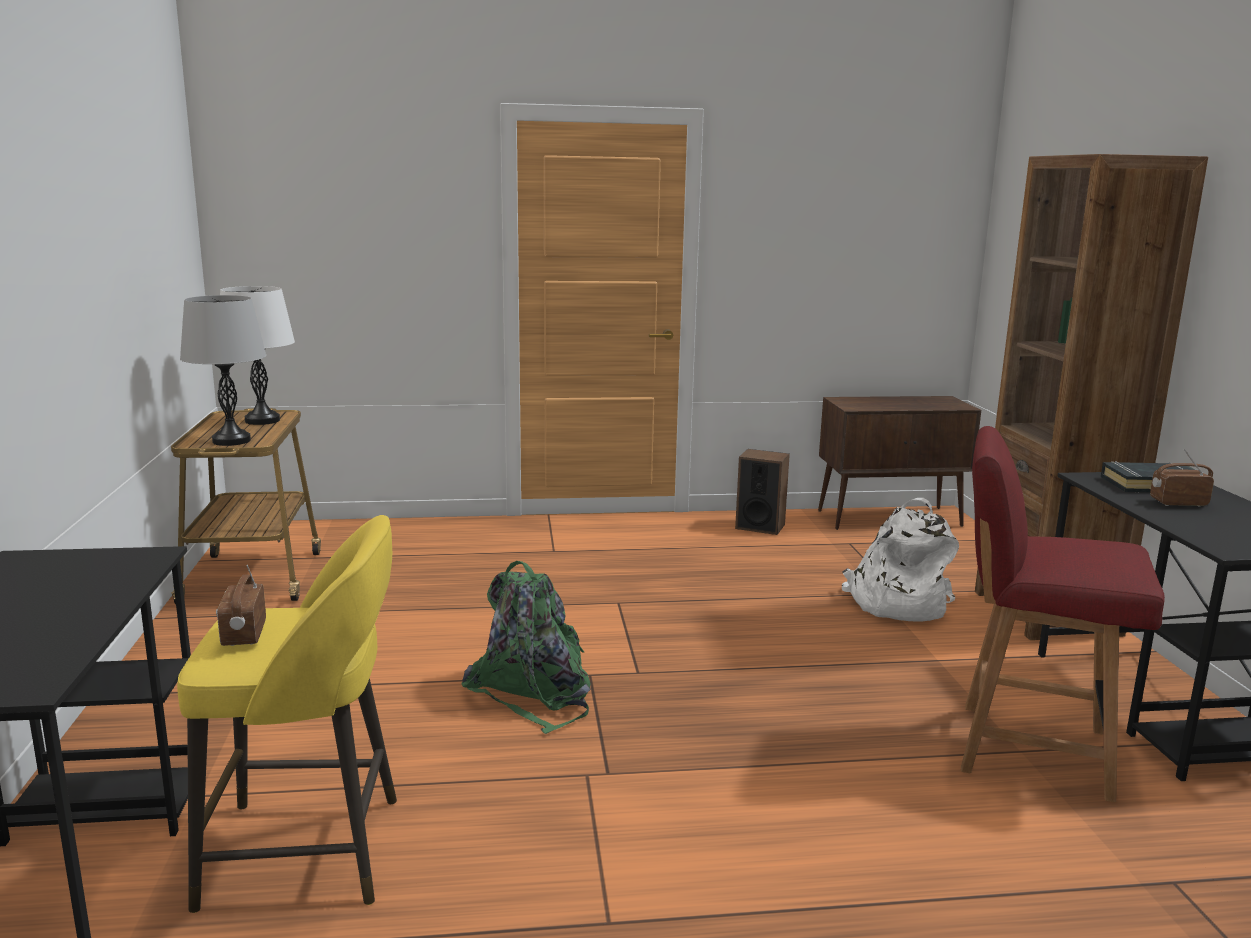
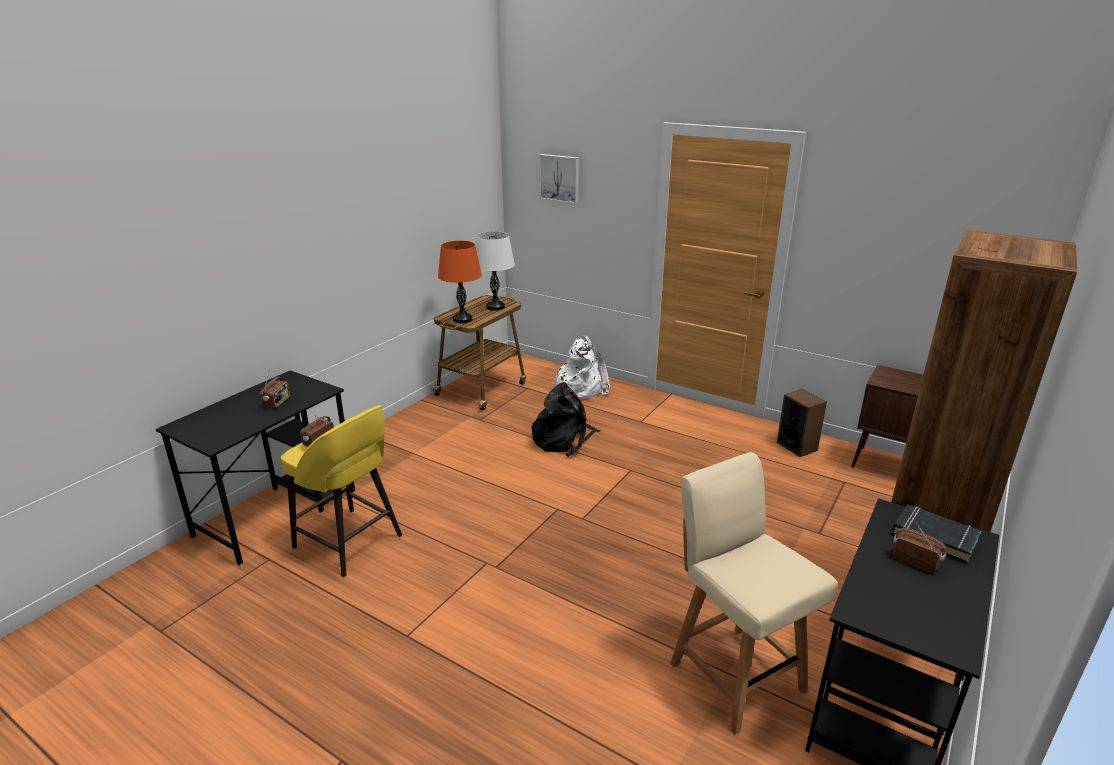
camera: 40 degrees right, 10 degrees up
(68, 594) = (277, 402): none -> radio
(231, 441) = (462, 319): grey table lamp -> orange table lamp
(322, 201) = (560, 178): none -> picture
(479, 598) = (564, 439): none -> black backpack
(535, 693) = (520, 508): green backpack -> none
(896, 603) = (805, 540): white backpack -> white backpack (581, 388)
(1028, 749) = (735, 674): red chair -> beige chair

